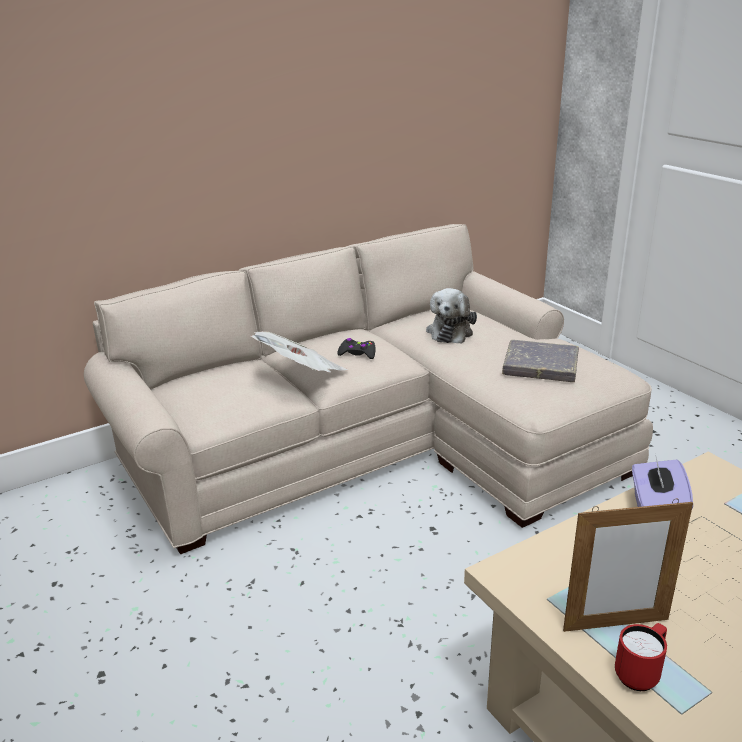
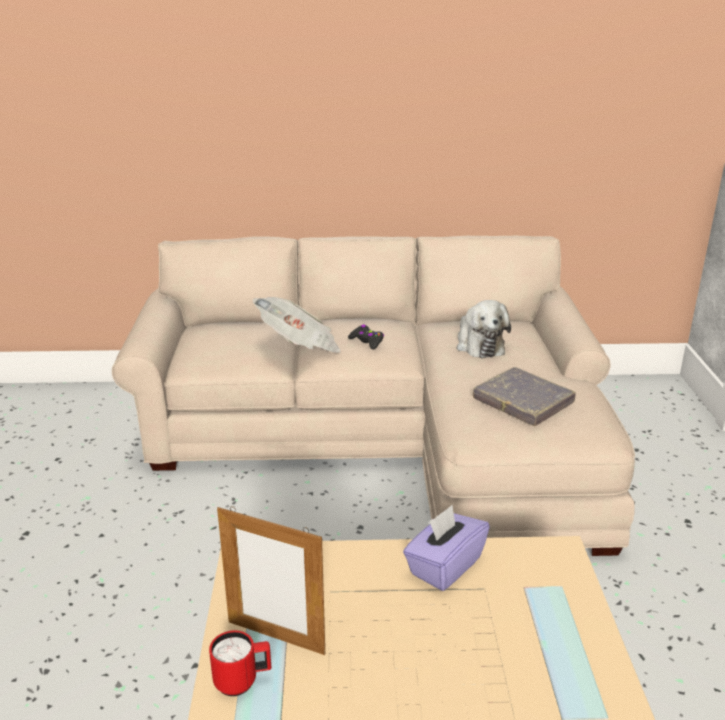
camera: 30 degrees right, 0 degrees up
(450, 331) = (479, 345): plush toy -> plush toy turned 60 degrees counterclockwise

